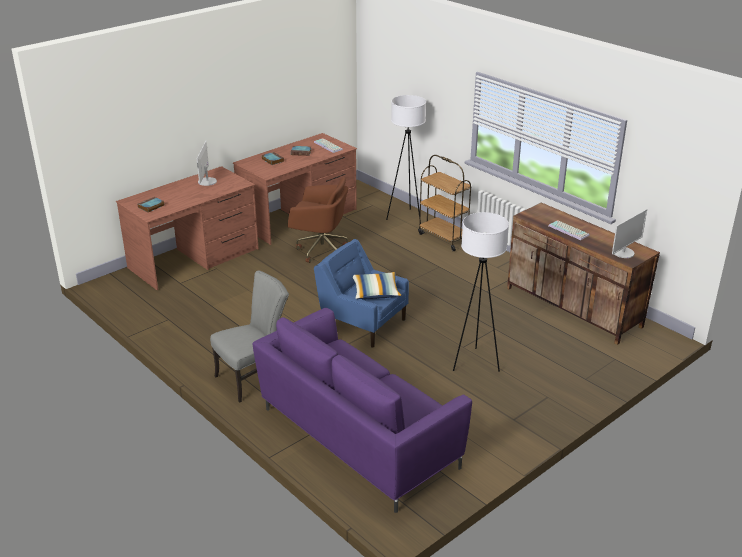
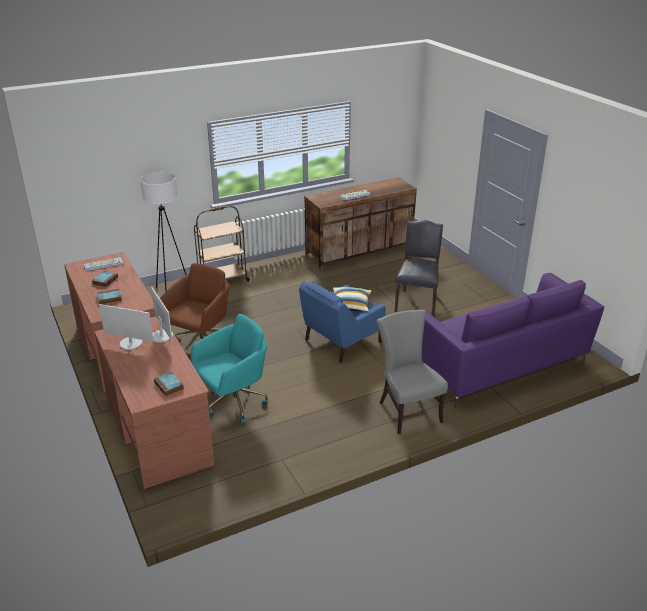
camera: 75 degrees left, 0 degrees up
(236, 283) = (233, 405): none -> turquoise office chair
(475, 363) = (417, 302): white floor lamp -> grey chair
(623, 253) = (395, 186): monitor -> monitor (162, 336)

